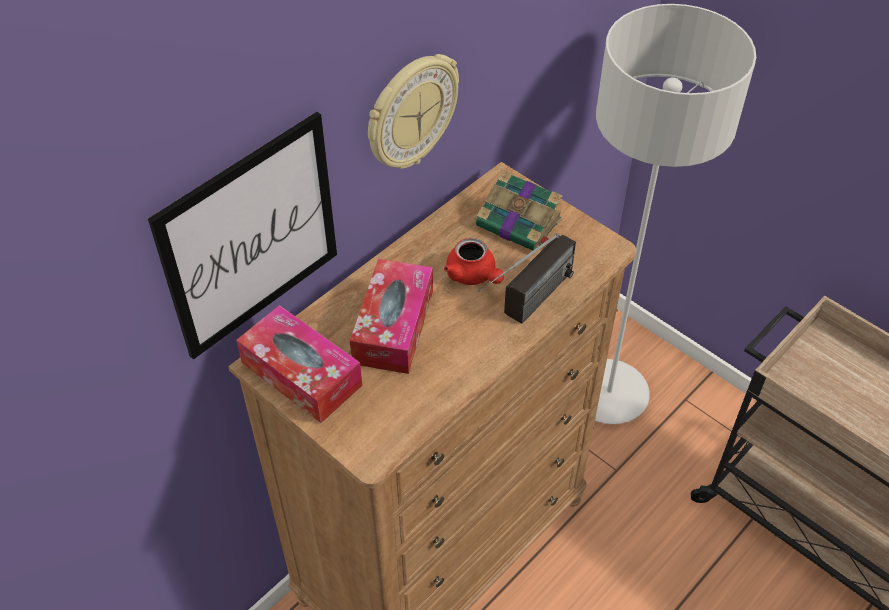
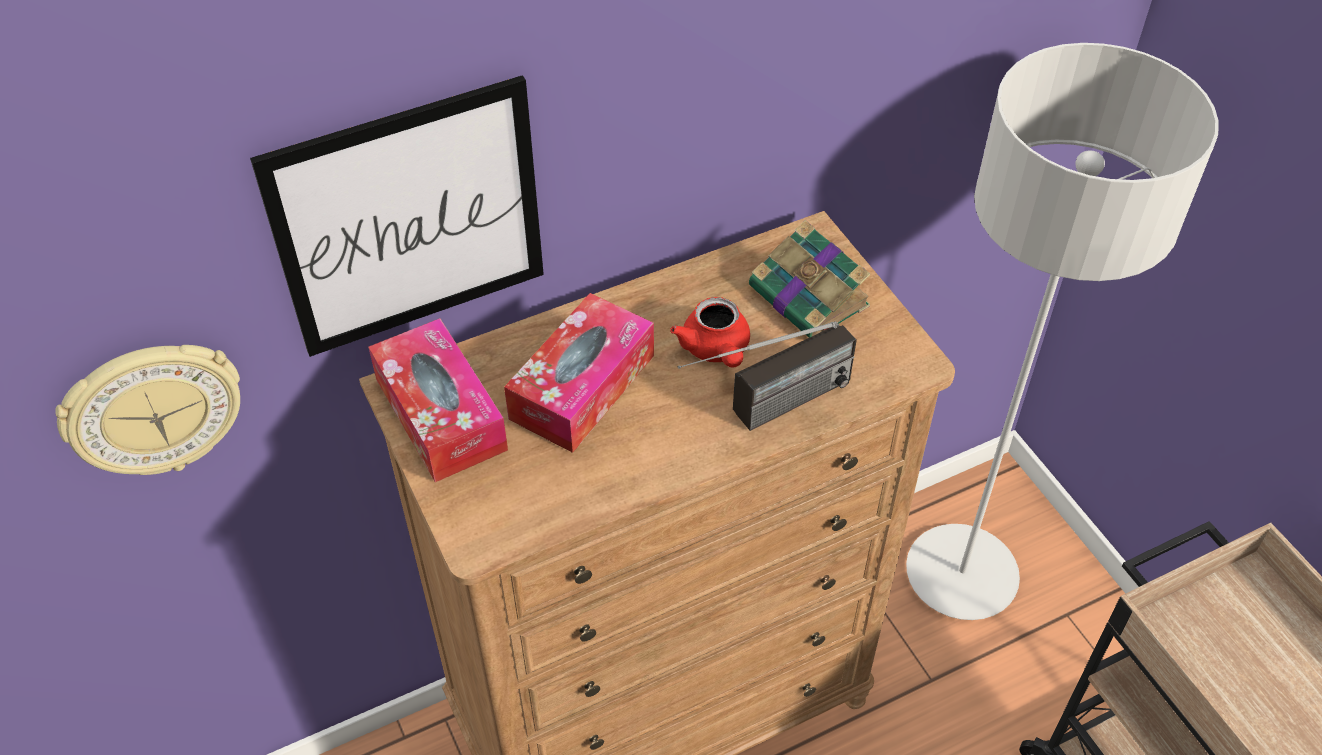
camera: 20 degrees right, 0 degrees up
(410, 113) = (678, 110): wall clock -> wall clock (153, 409)

